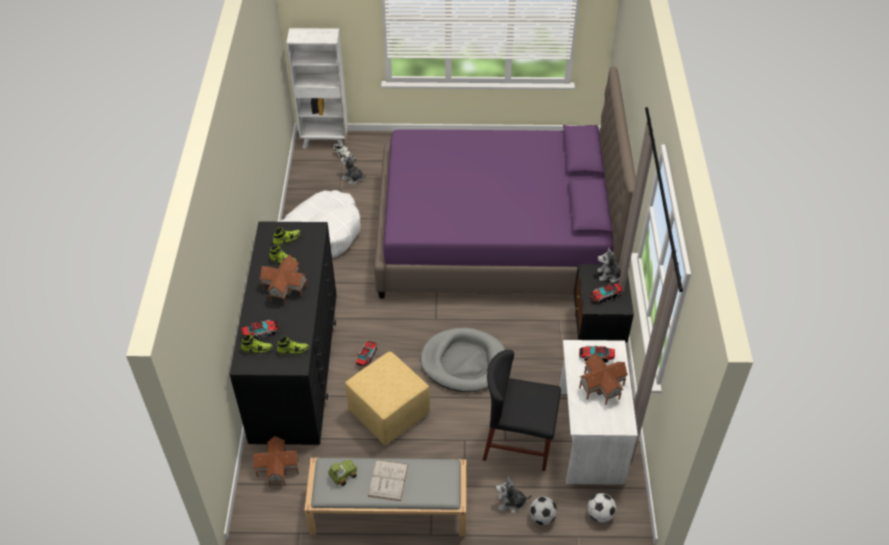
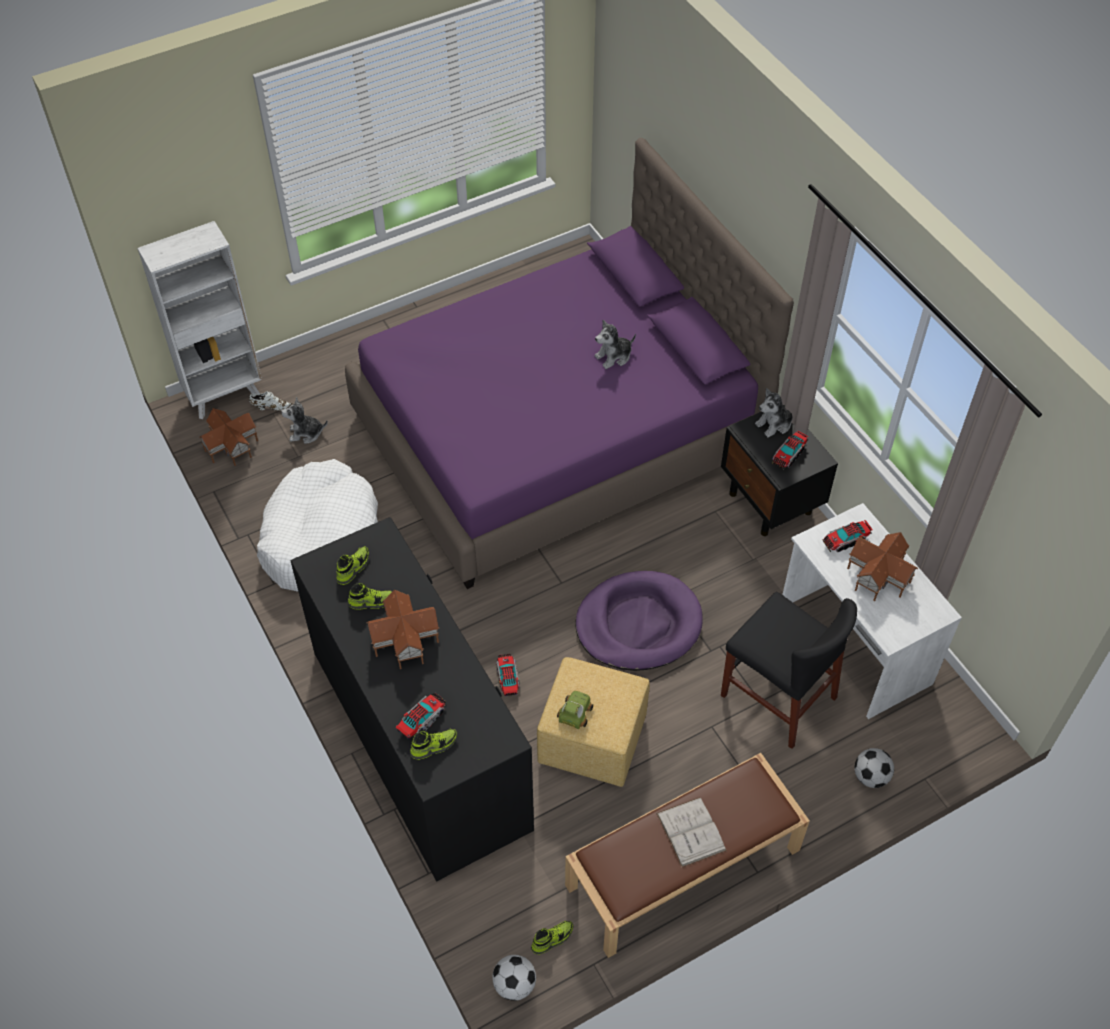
camera: 30 degrees left, 5 degrees up
(277, 468) = (500, 892): toy house -> toy house (230, 445)
(293, 350) = (485, 722): shoe -> shoe (552, 939)
(342, 474) = (628, 856): toy car -> toy car (574, 713)
(387, 509) = (682, 869): grey bench -> brown bench
(464, 362) = (638, 624): grey dog bed -> purple dog bed
(511, 502) = (822, 777): plush toy -> plush toy (614, 356)
(518, 443) = (778, 696): black chair -> black chair turned 120 degrees counterclockwise
(600, 514) = (932, 736): football -> football (514, 985)

